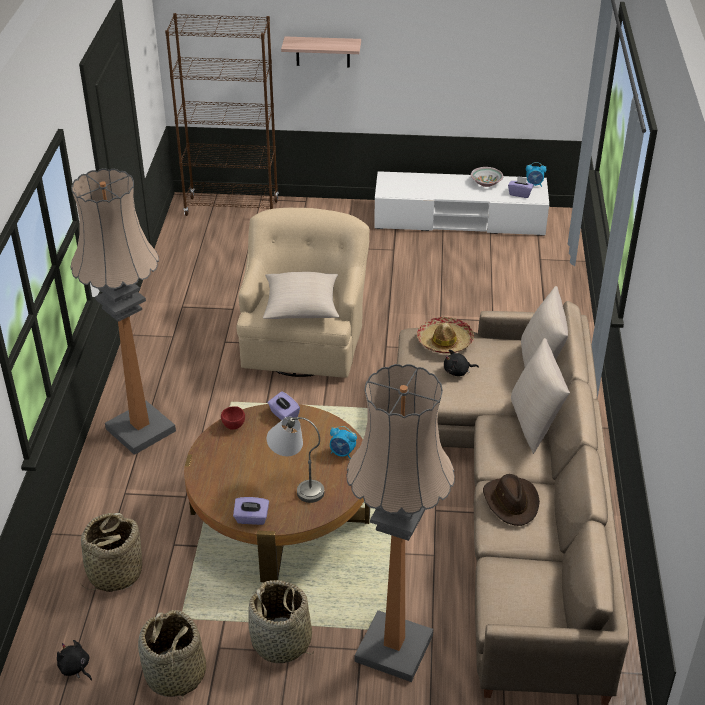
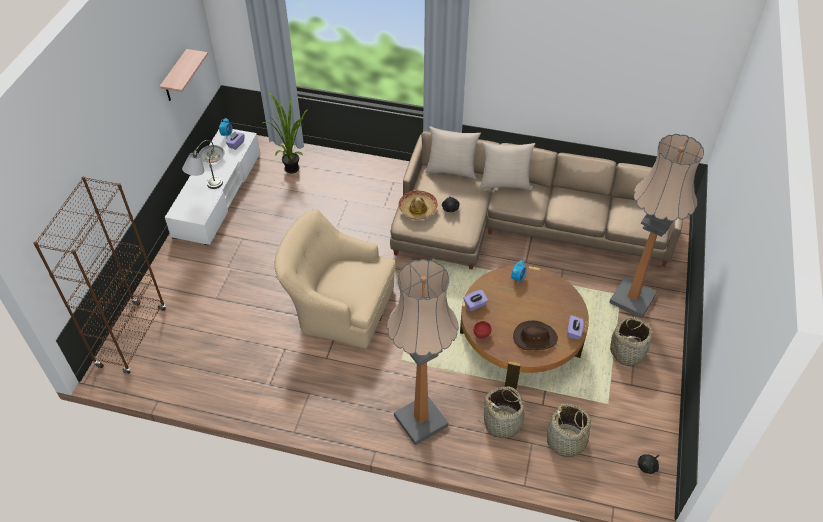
camera: 80 degrees left, 10 degrees up
(175, 675) = (652, 409): basket -> basket (503, 423)
(296, 483) = (544, 305): grey table lamp -> grey table lamp (205, 188)
(301, 307) = (360, 278): beige pillow -> none
(323, 51) = (110, 169): shelf -> shelf (175, 77)
(511, 502) = (571, 206): brown hat -> brown hat (534, 338)
(535, 264) = (291, 166): none -> potted plant

